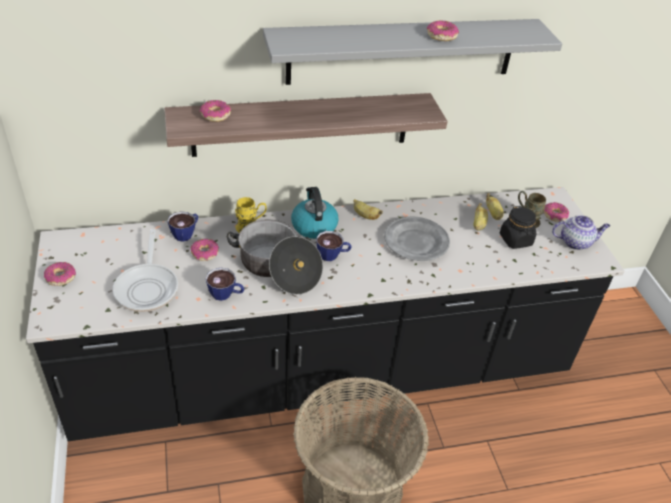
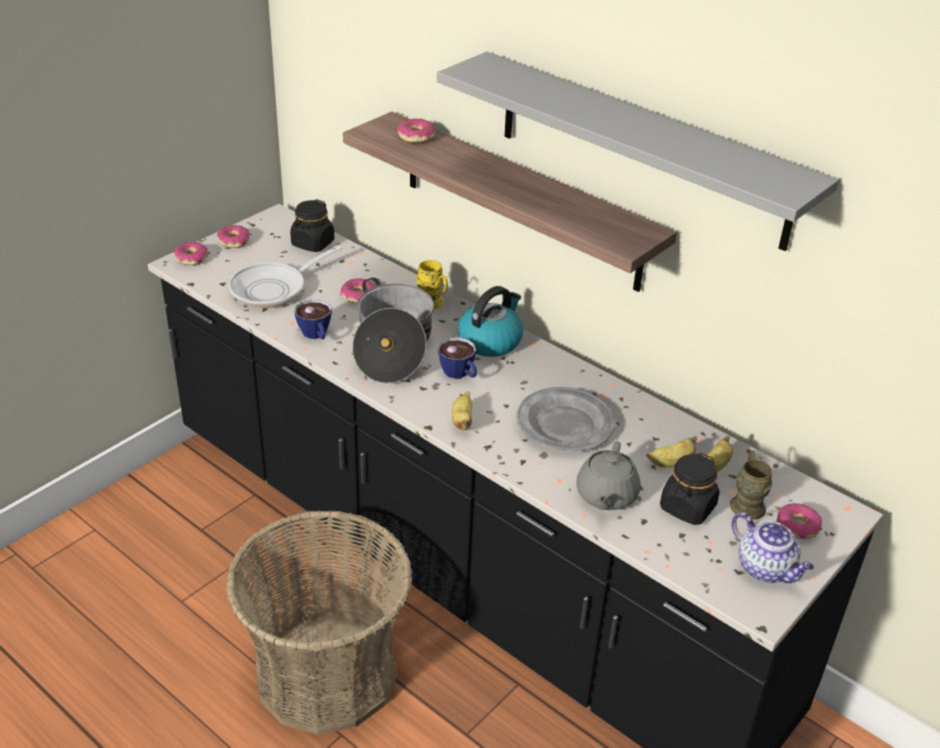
camera: 55 degrees right, 5 degrees down
(116, 241) = (312, 243): none -> black jar
(186, 233) = (373, 272): cup -> none
(365, 216) = (558, 368): banana -> banana (462, 421)
(441, 36) = (651, 135): donut -> donut (191, 258)
(485, 261) = (606, 496): none -> grey teapot

